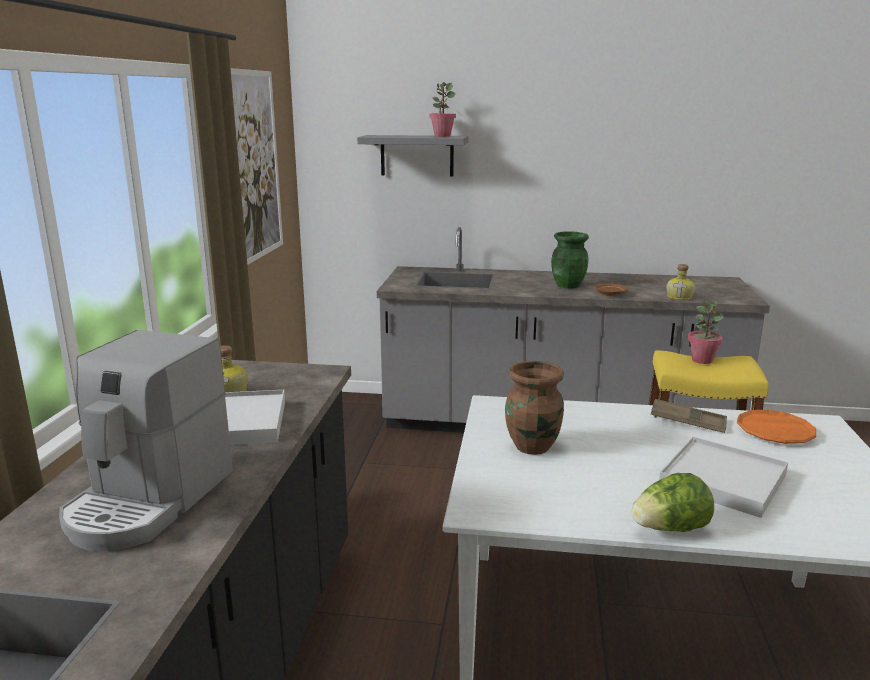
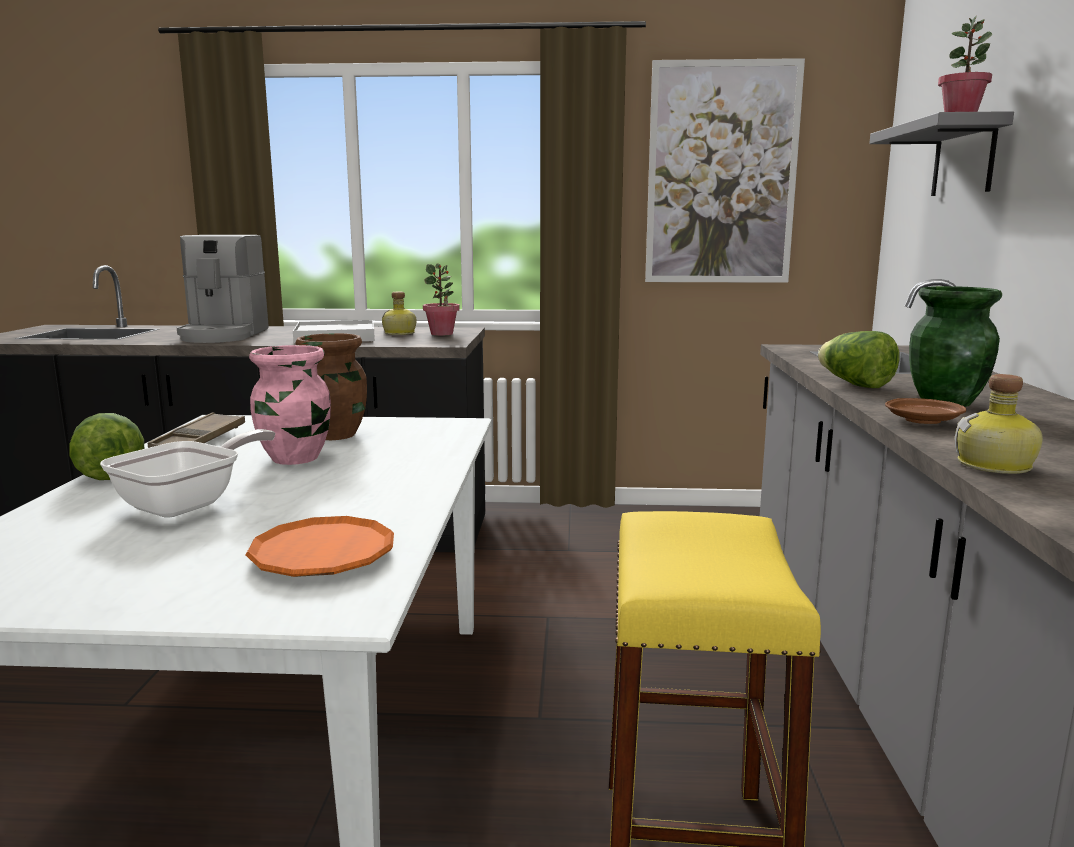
camera: 85 degrees right, 5 degrees down
(149, 501) = (224, 335): coffee machine -> coffee machine turned 105 degrees counterclockwise
(527, 291) = (855, 384): none -> lettuce
(604, 455) = (296, 458): none -> pink vase
(687, 421) = (386, 503): brown tray -> brown tray (199, 440)
(702, 360) = (729, 550): potted plant -> potted plant (442, 334)
(722, 480) = (189, 503): white tray -> frying pan

